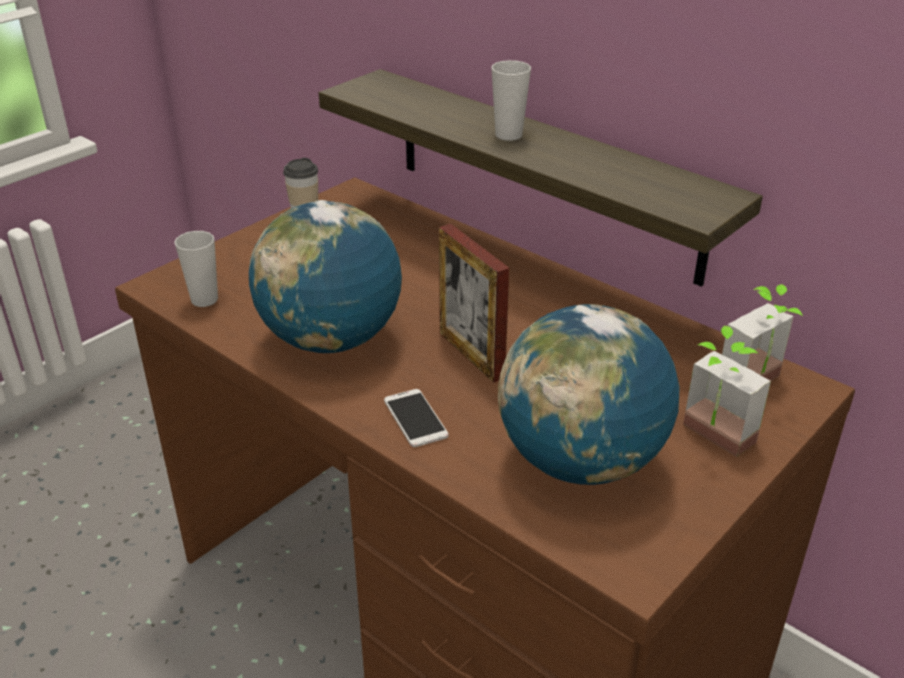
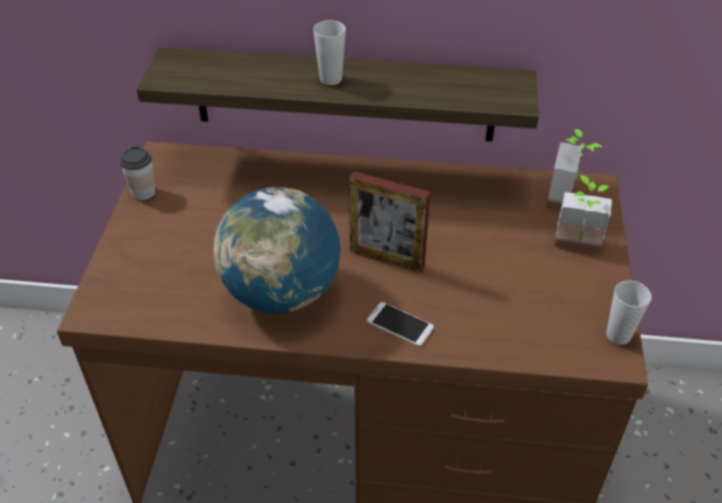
camera: 35 degrees left, 10 degrees up
(204, 300) = (148, 306): cup -> cup (618, 335)
(581, 461) = (524, 302): globe -> none

